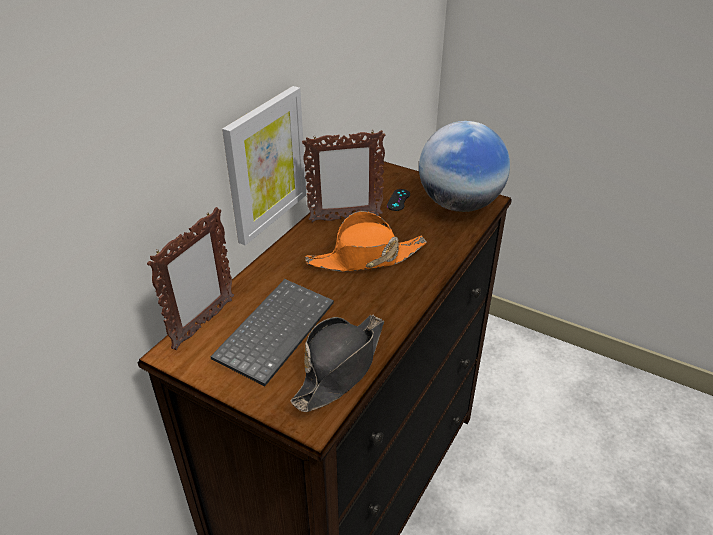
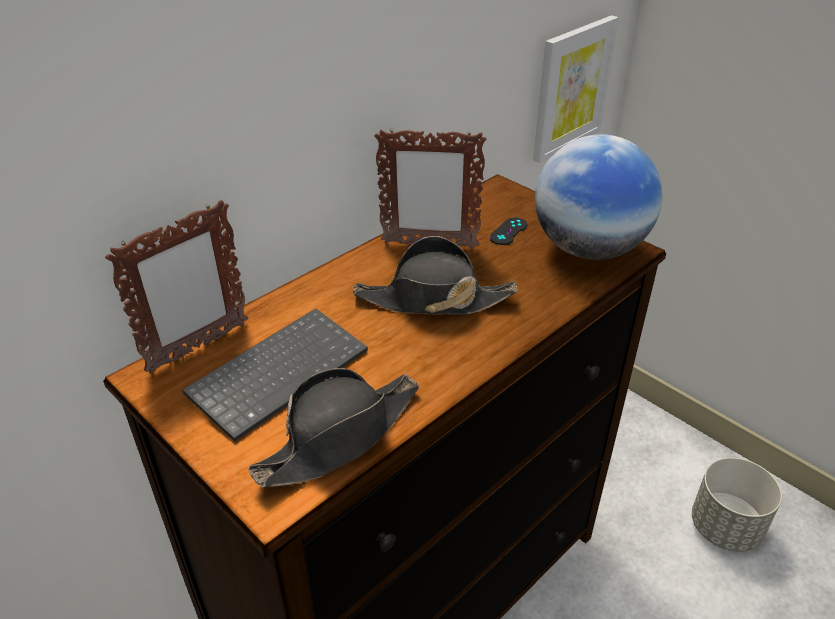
camera: 15 degrees right, 0 degrees up
(265, 164) = (322, 158): picture -> picture (571, 88)
(365, 258) = (433, 299): orange hat -> black hat
(558, 392) = (724, 528): none -> grey planter

